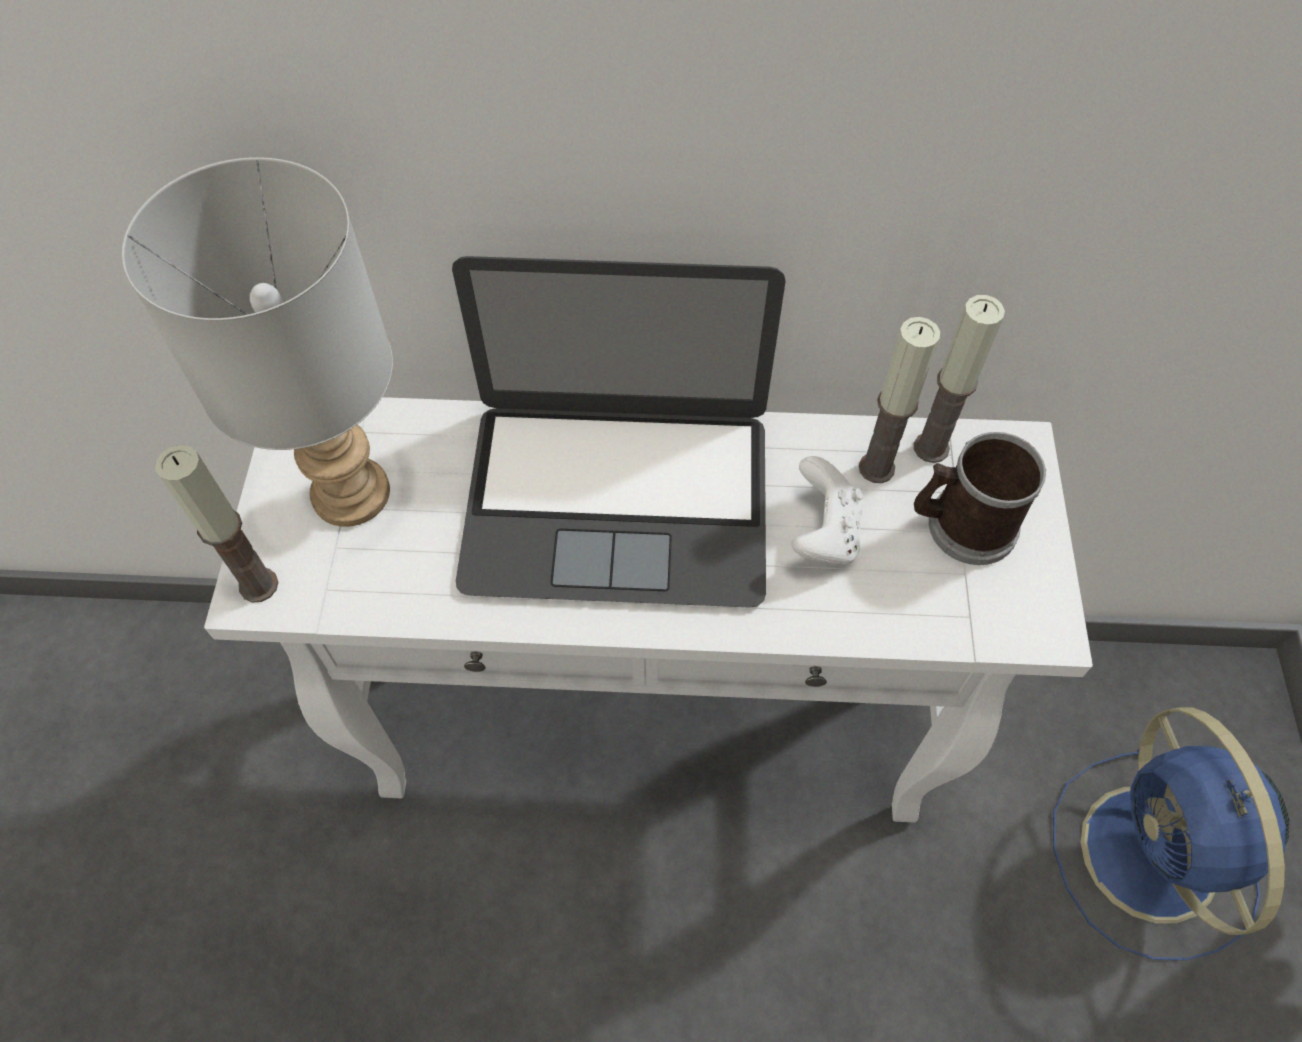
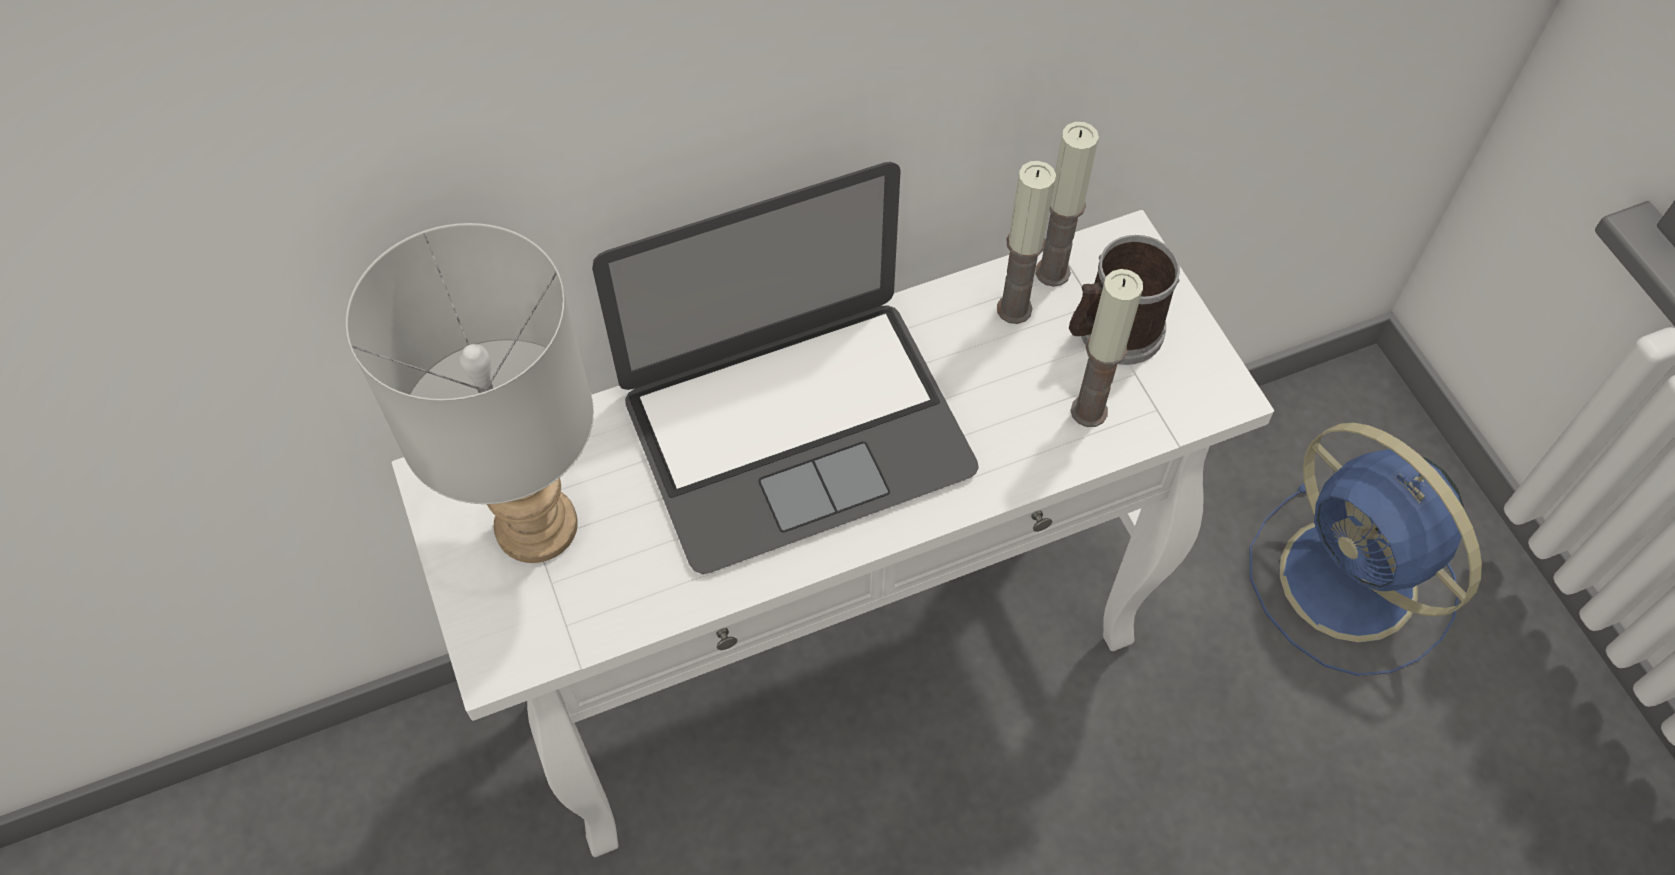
camera: 25 degrees left, 0 degrees up
(258, 585) = (497, 649): candle -> candle (1088, 411)
(823, 533) = (998, 387): white game controller -> none

